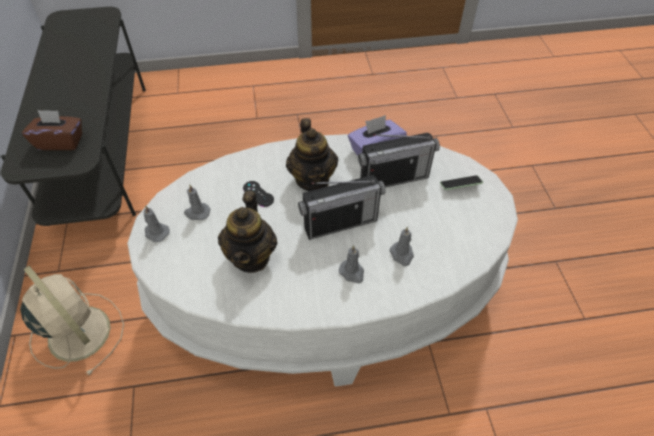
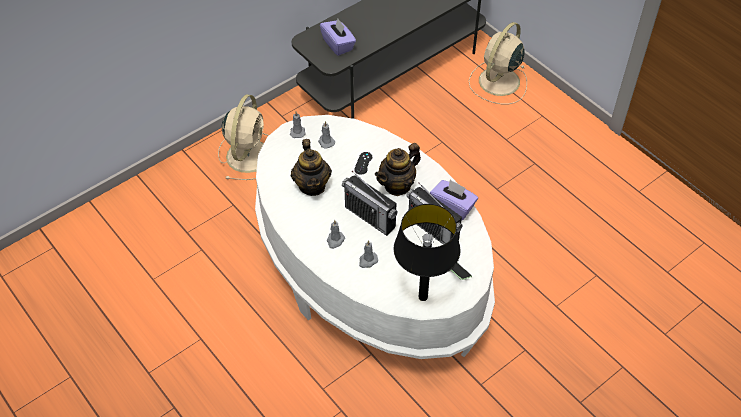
camera: 60 degrees right, 0 degrees up
(61, 142) = (338, 44): brown tissue box -> purple tissue box
(192, 92) = (498, 82): none -> beige fan
(251, 256) = (312, 185): teapot -> teapot turned 75 degrees counterclockwise
(480, 228) = (423, 296): none -> black table lamp

